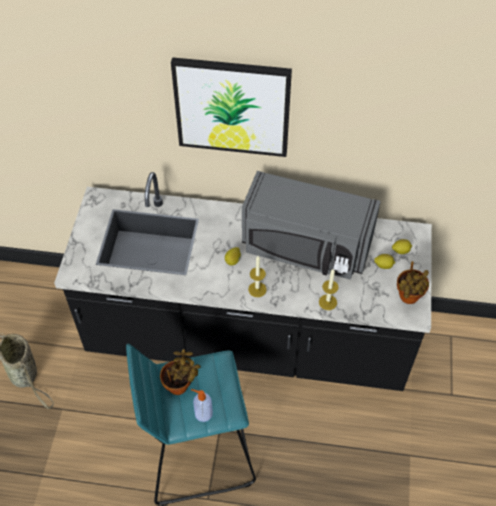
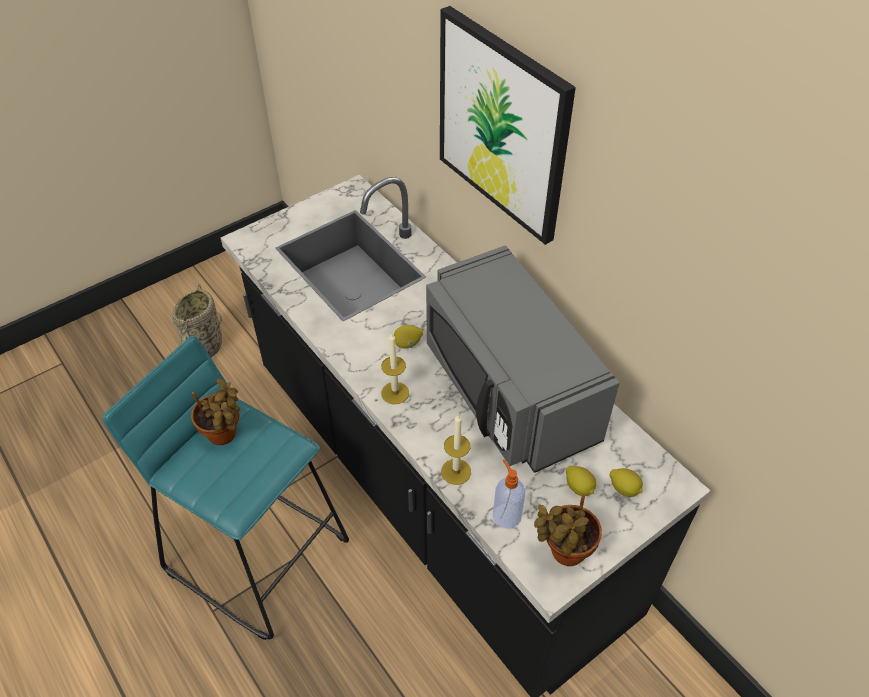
camera: 45 degrees right, 5 degrees down
(203, 413) = (209, 482): soap dispenser -> soap dispenser (506, 515)

